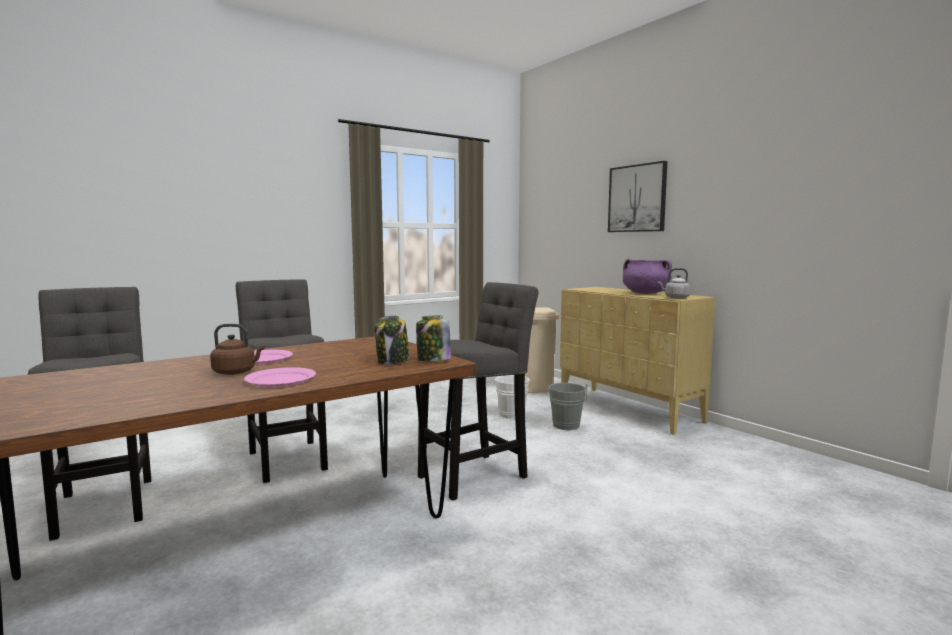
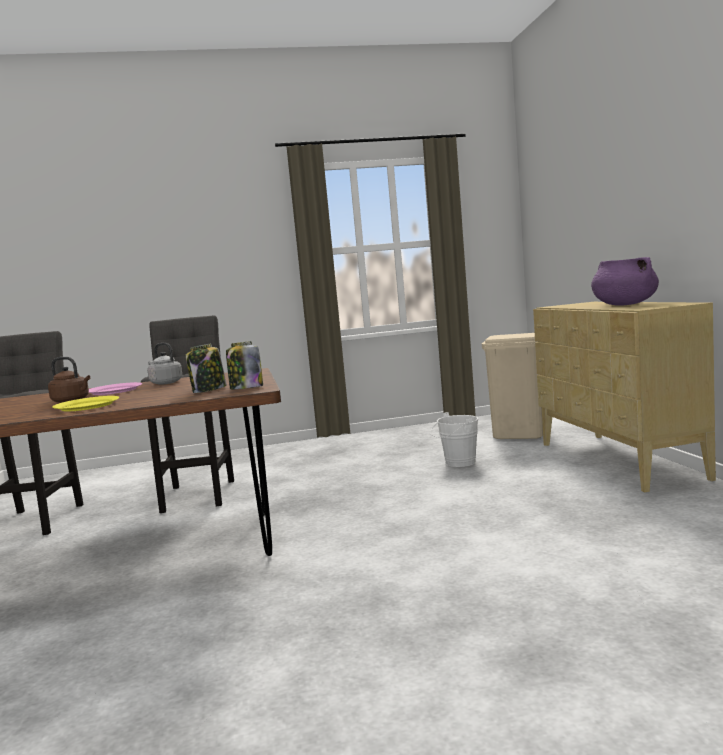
camera: 25 degrees right, 0 degrees up
(280, 380) = (86, 406): pink plate -> yellow plate
(477, 475) = (352, 520): grey stool -> none
(566, 426) = (511, 477): grey bucket -> none
(637, 198) = (626, 178): picture -> none
(675, 297) = (644, 307): grey kettle -> grey kettle (165, 383)

